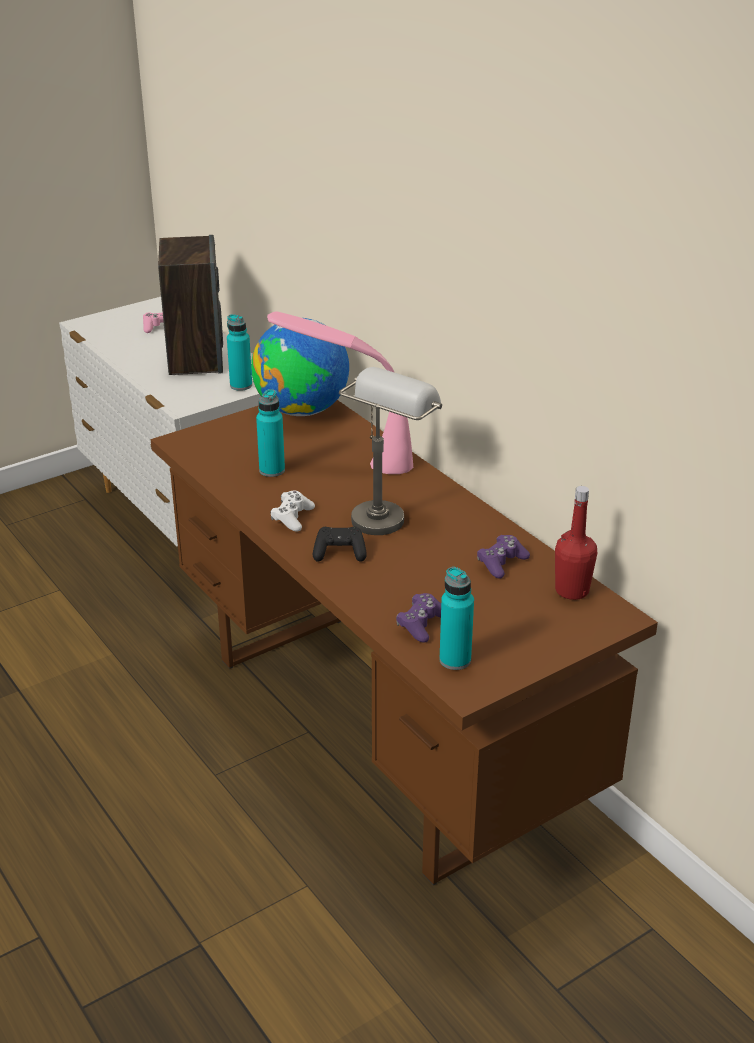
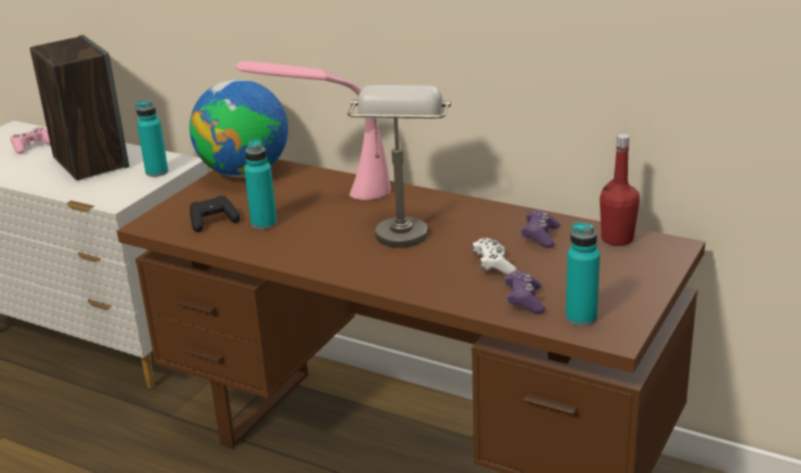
camera: 25 degrees left, 5 degrees down
(292, 518) = (321, 254): white game controller -> white game controller (493, 265)
(339, 553) = (394, 268): black game controller -> black game controller (213, 222)

